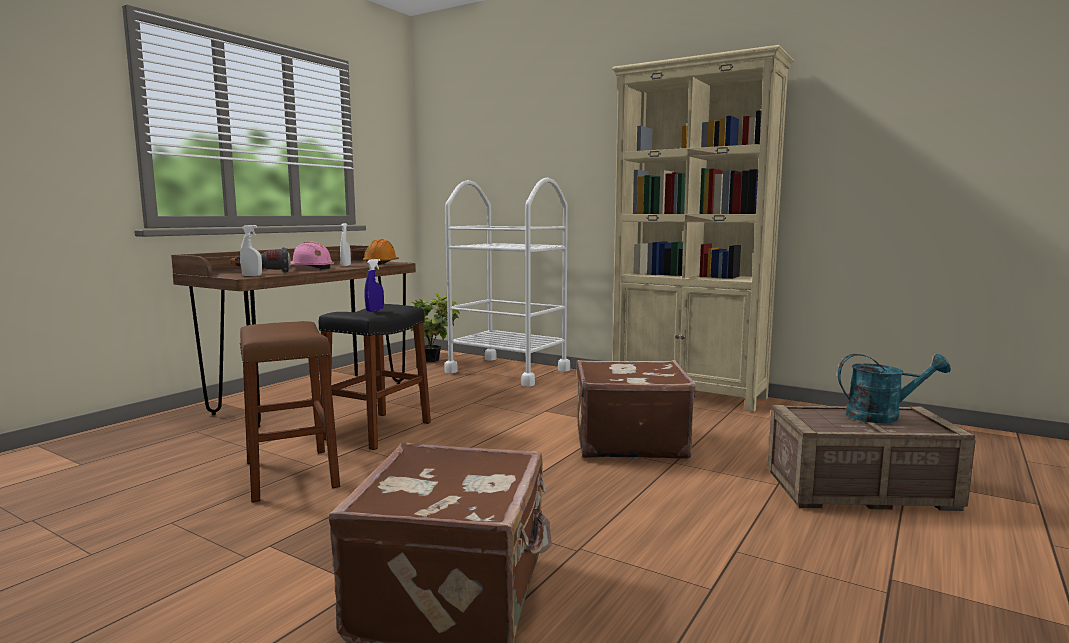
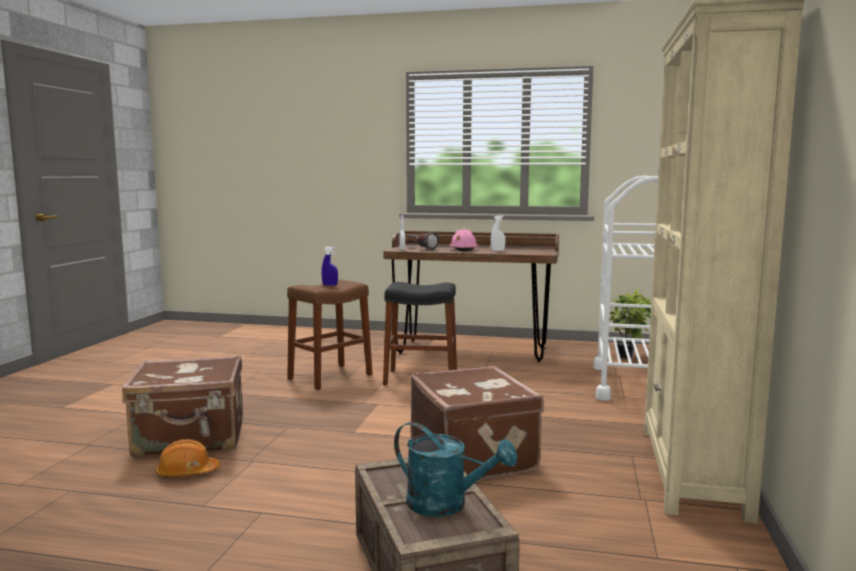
camera: 70 degrees right, 0 degrees up
(375, 310) = (419, 286): blue spray bottle -> blue spray bottle (330, 285)
(381, 264) = (529, 252): orange hard hat -> orange hard hat (187, 473)
(882, 416) = (447, 505): turquoise watering can -> turquoise watering can turned 45 degrees counterclockwise

